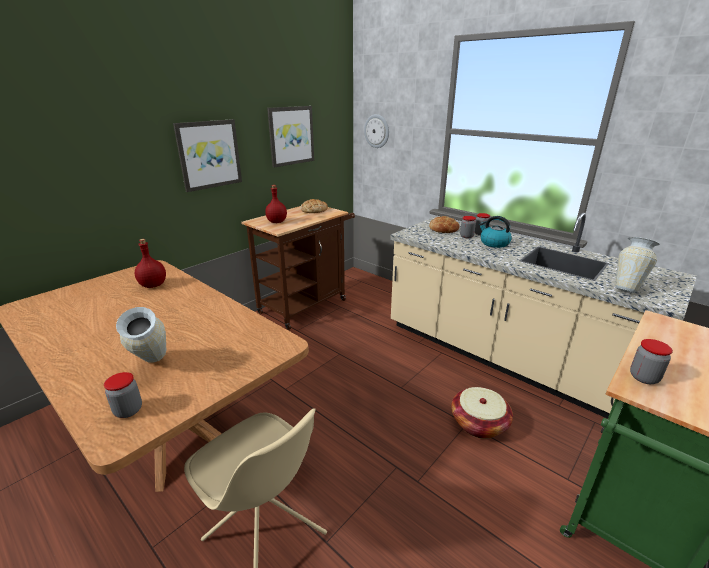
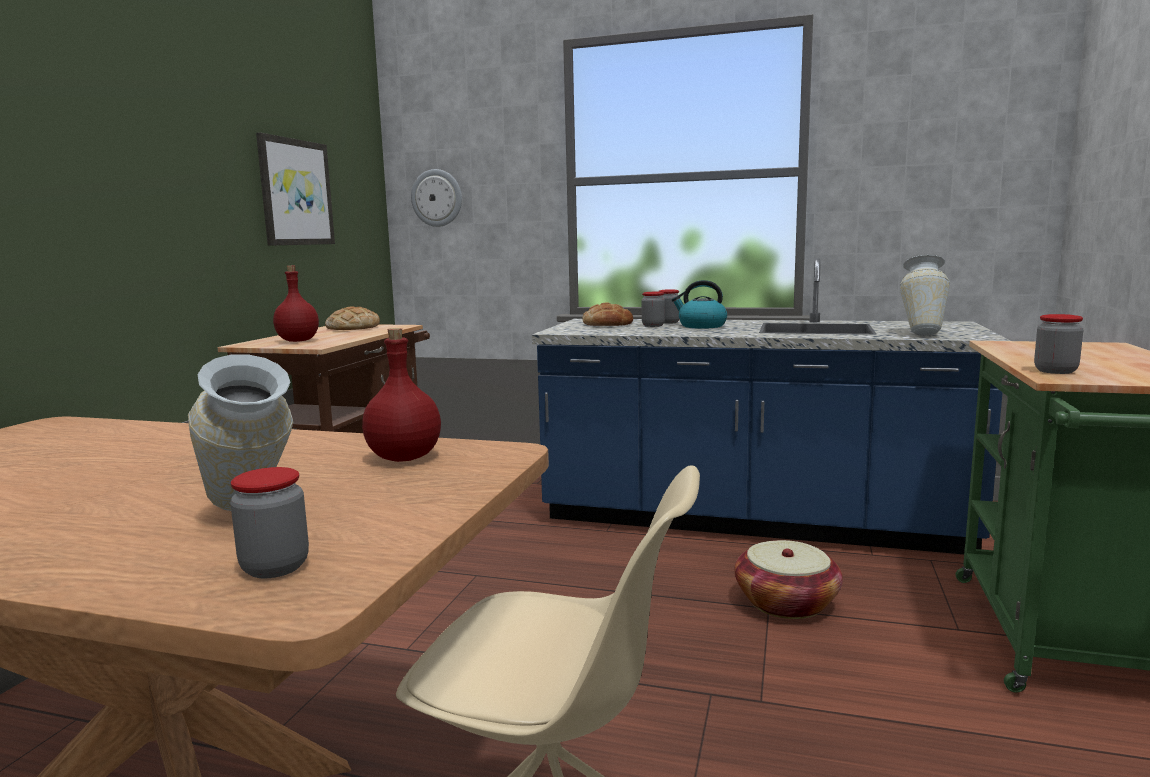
camera: 25 degrees left, 15 degrees down
(153, 285) = (88, 441): red bottle -> red bottle (403, 457)
(209, 154) = (156, 201): picture -> none
(504, 357) = (750, 520): beige counter -> blue counter

